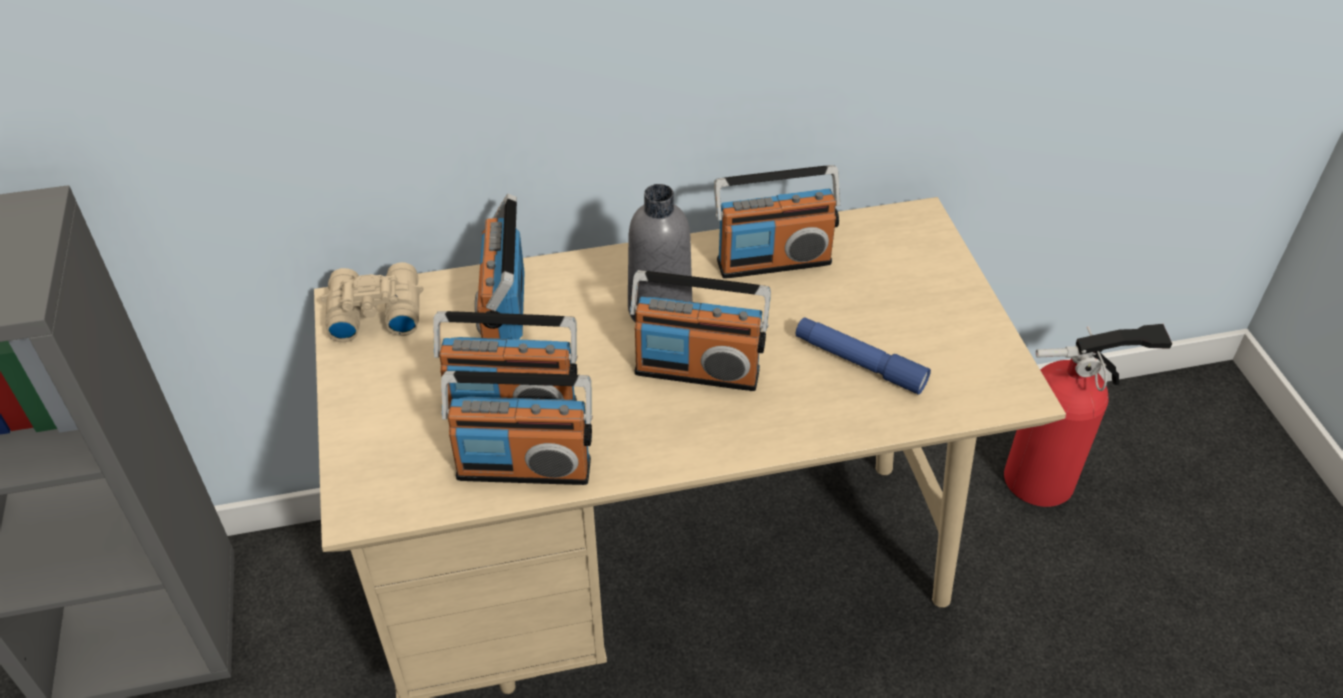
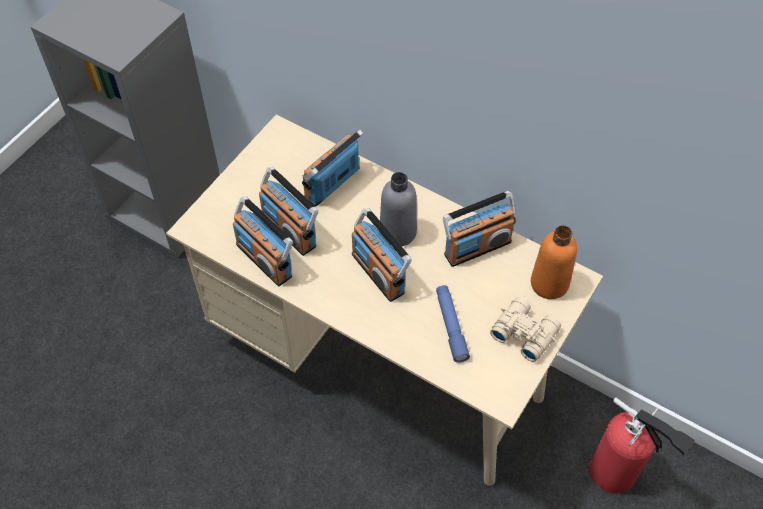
camera: 45 degrees right, 10 degrees up
(373, 312) = (286, 143): beige binoculars -> beige binoculars (524, 332)
(773, 261) = (477, 247): radio -> radio turned 60 degrees counterclockwise
(898, 241) = (549, 283): none -> orange bottle

